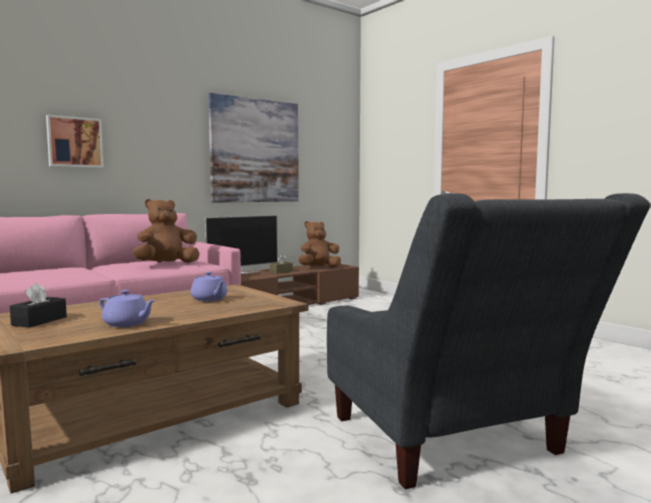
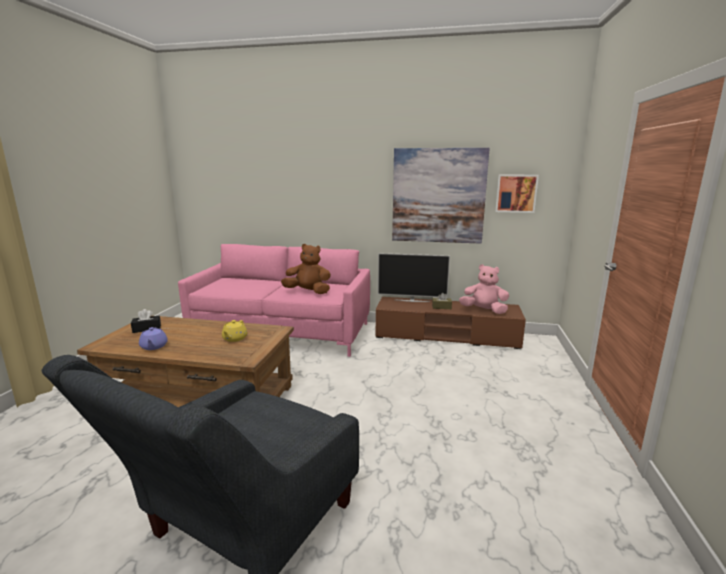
camera: 50 degrees right, 10 degrees up
(75, 142) = (295, 195): picture -> picture (516, 193)
(209, 299) = (234, 339): purple teapot -> yellow teapot
(318, 268) = (484, 310): brown plush toy -> pink plush toy

